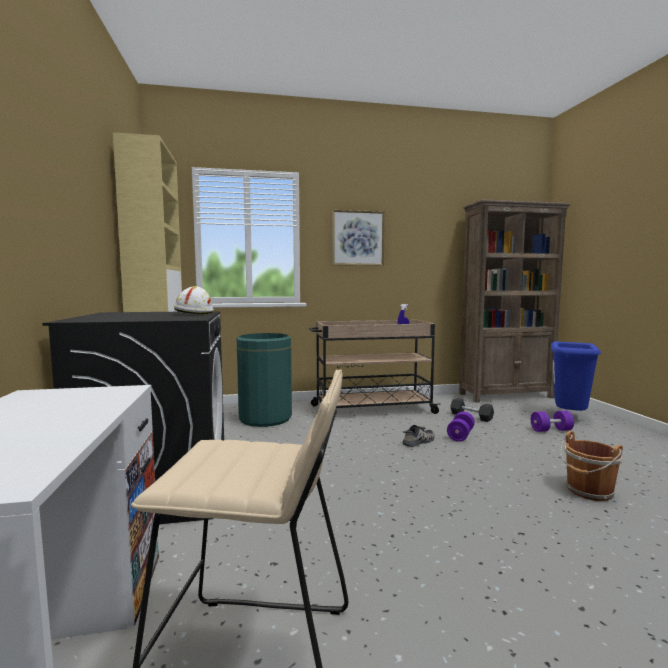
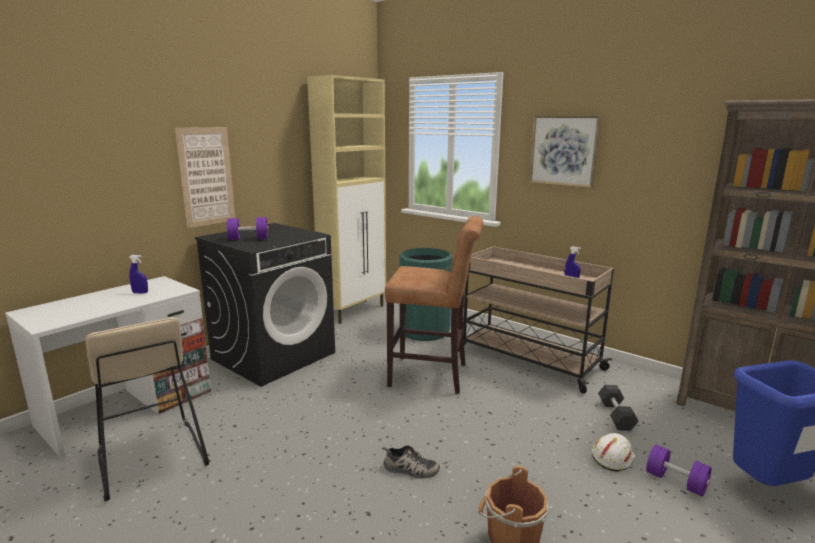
camera: 50 degrees right, 10 degrees up
(47, 227) = (206, 176): none -> picture
(56, 406) = (140, 293): none -> blue spray bottle
(194, 313) = (294, 237): white hard hat -> white hard hat (612, 457)
(342, 440) = (433, 376): none -> brown stool
(419, 441) = (488, 409): shoe -> shoe (410, 470)
(460, 435) = (542, 426): purple dumbbell -> purple dumbbell (248, 239)

